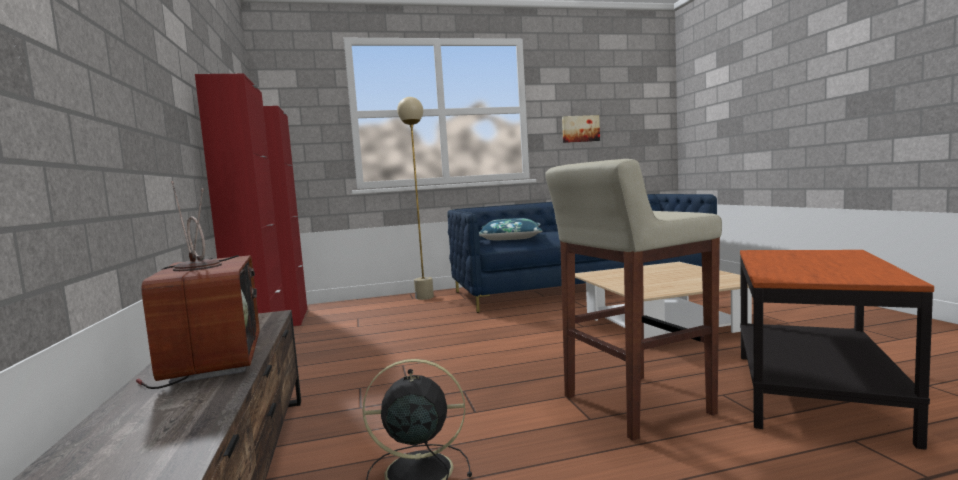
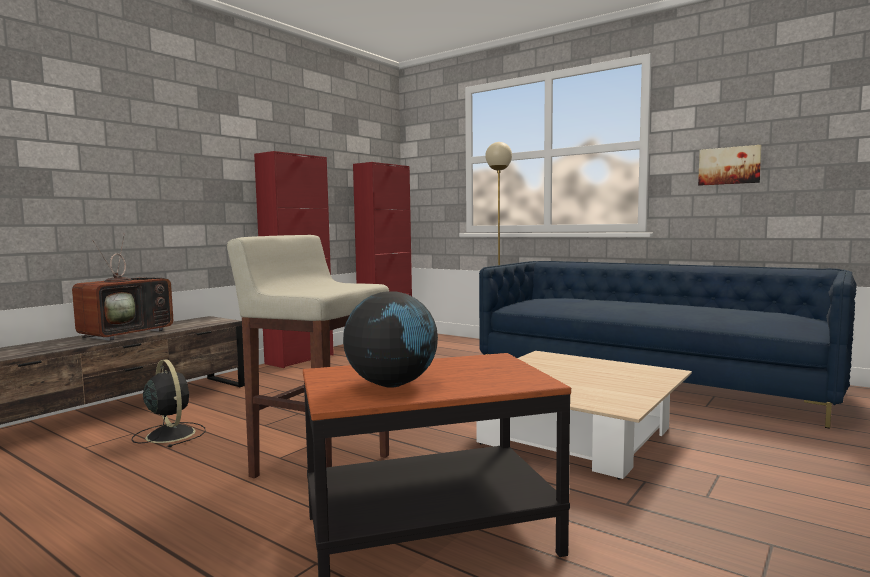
camera: 50 degrees right, 0 degrees up
(510, 238) = (555, 301): blue pillow -> none
(839, 269) = (392, 384): none -> globe

